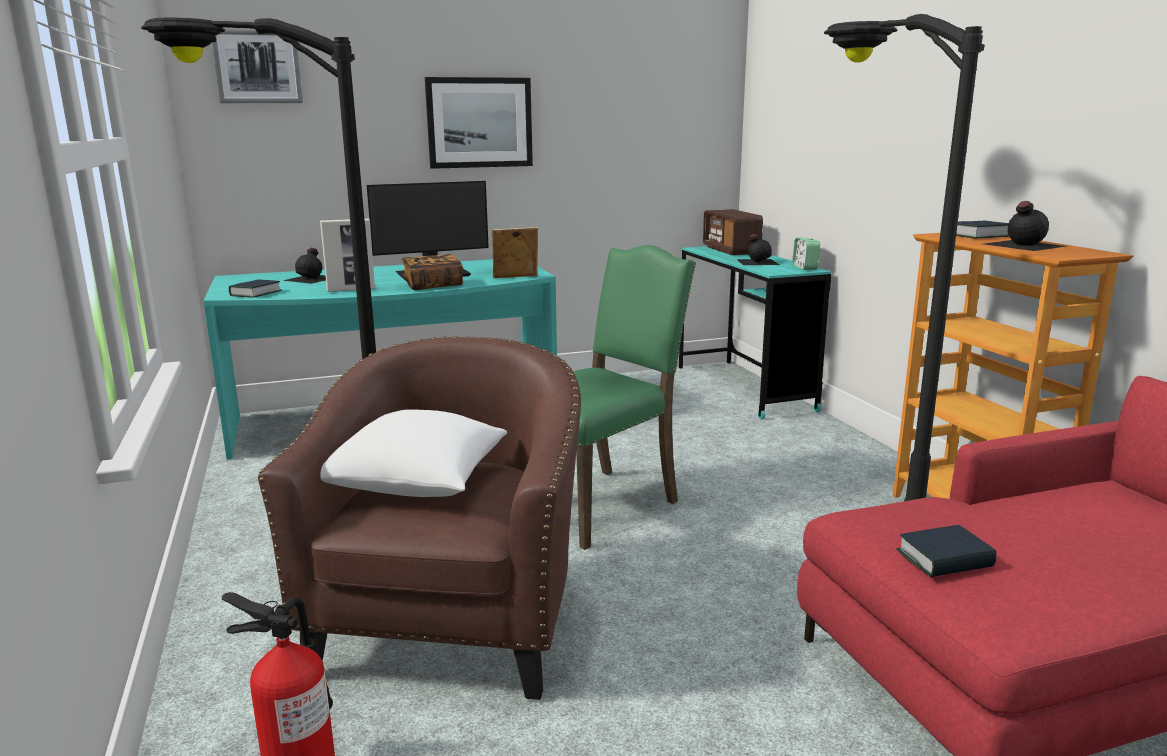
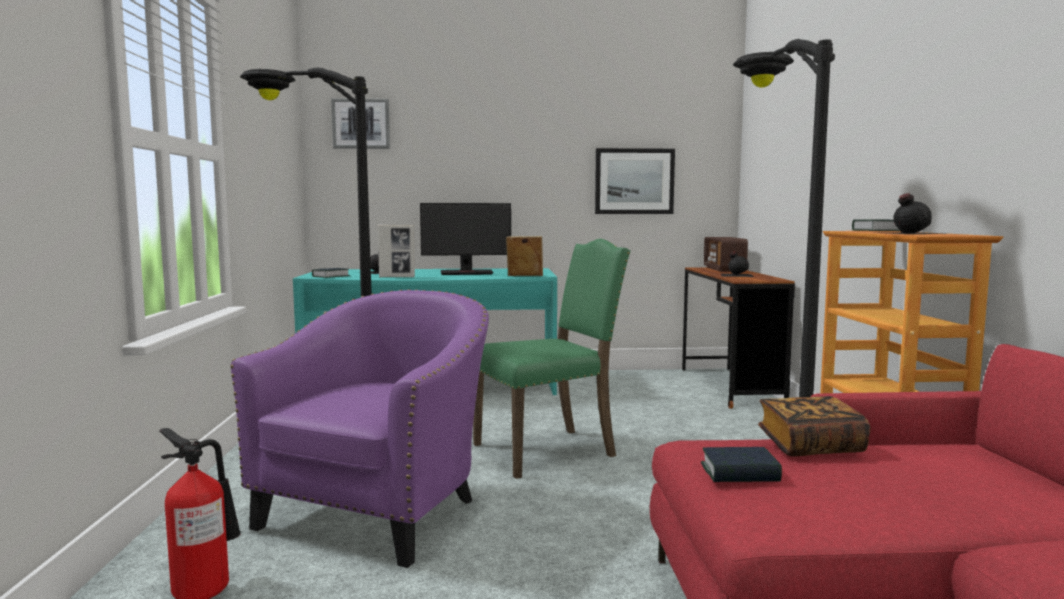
camera: 15 degrees right, 10 degrees down
(416, 484) = (357, 391): white pillow -> none
(433, 285) = (458, 277): book -> book (810, 446)
(453, 622) = (381, 511): brown armchair -> purple armchair
(479, 123) = (518, 164): picture -> picture (634, 181)
(743, 388) = (729, 386): turquoise desk -> brown desk
(805, 268) = (773, 279): alarm clock -> none

